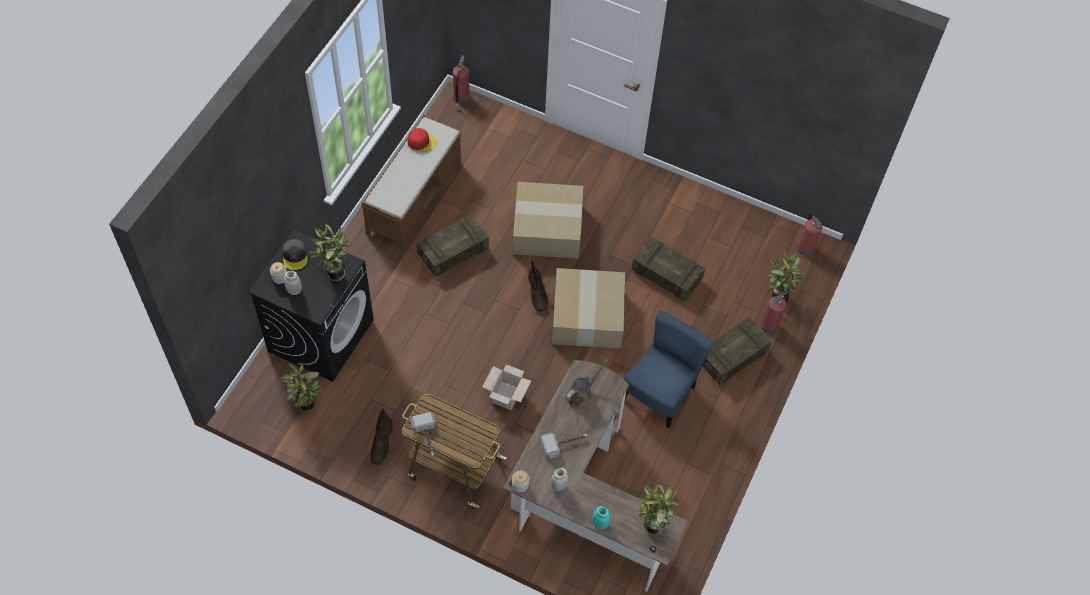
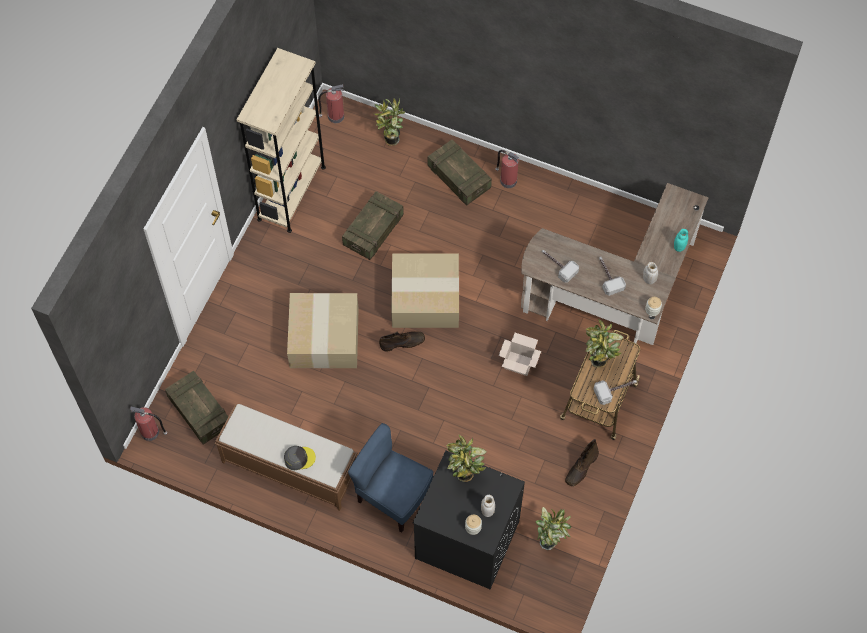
camera: 90 degrees left, 5 degrees up
(295, 256) = (446, 516): grey cap -> grey cap (299, 458)
(381, 444) = (581, 468): brown boot -> brown boot turned 120 degrees clockwise
(421, 142) = (254, 439): red cap -> none
(453, 252) = (357, 423): crate -> crate (200, 412)
(581, 395) = (557, 265): brown watering can -> hammer
(651, 527) = (676, 209): potted plant -> potted plant (598, 363)
(660, 393) = (503, 236): blue chair -> blue chair (393, 496)
(711, 208) = (291, 193): none -> beige bookcase
(770, 325) = (422, 147): fire extinguisher -> fire extinguisher (507, 180)

